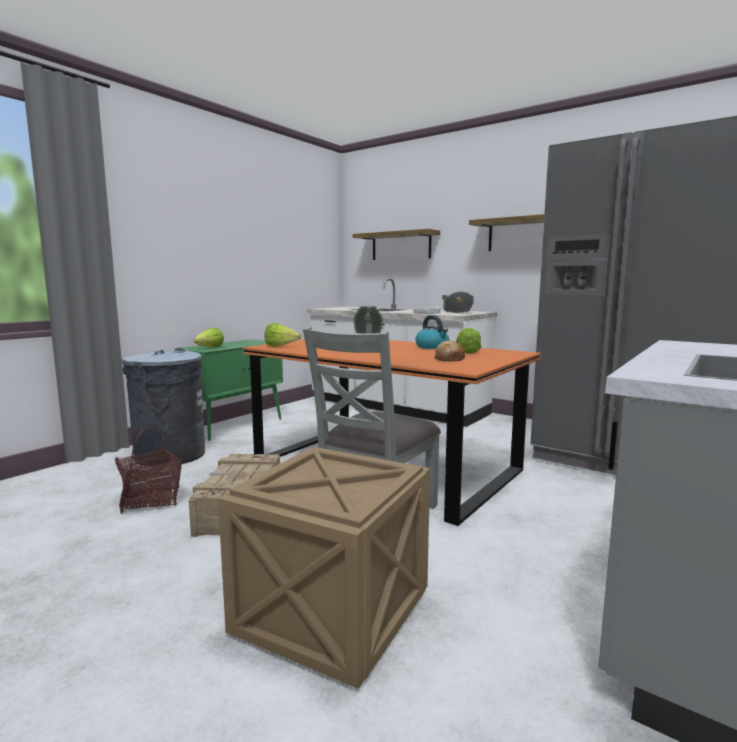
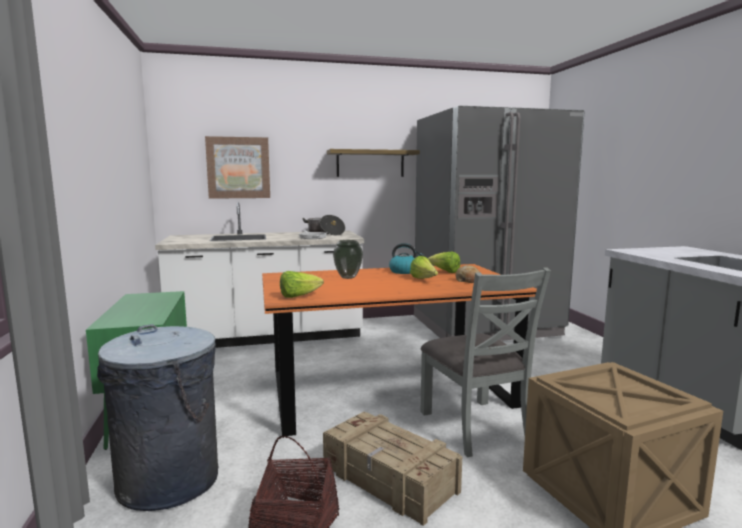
camera: 50 degrees left, 0 degrees up
(209, 348) = (141, 317): lettuce -> lettuce (424, 280)
(401, 246) = (238, 168): shelf -> picture

